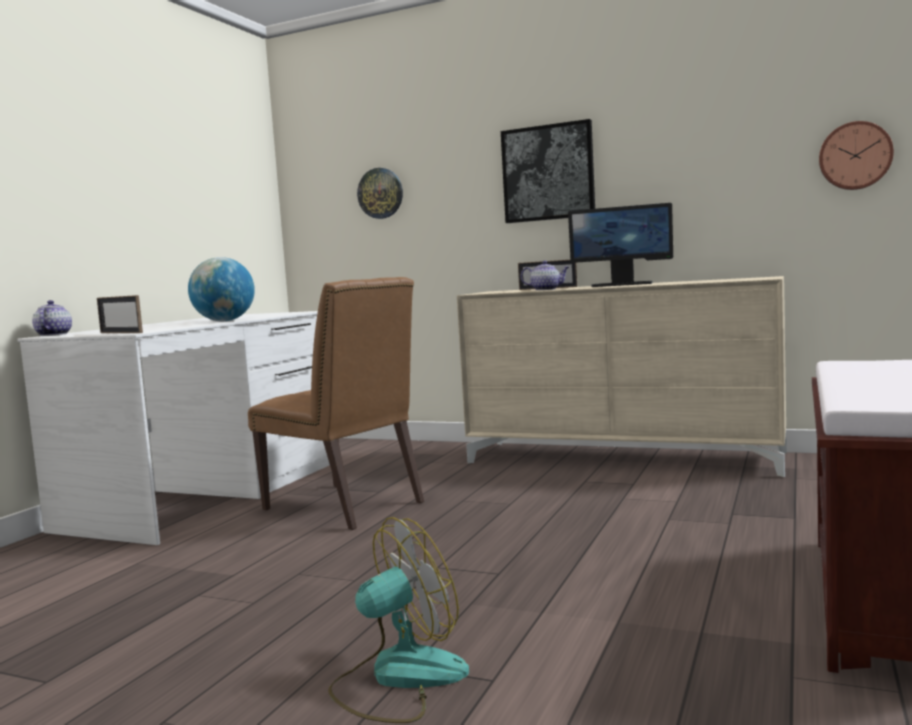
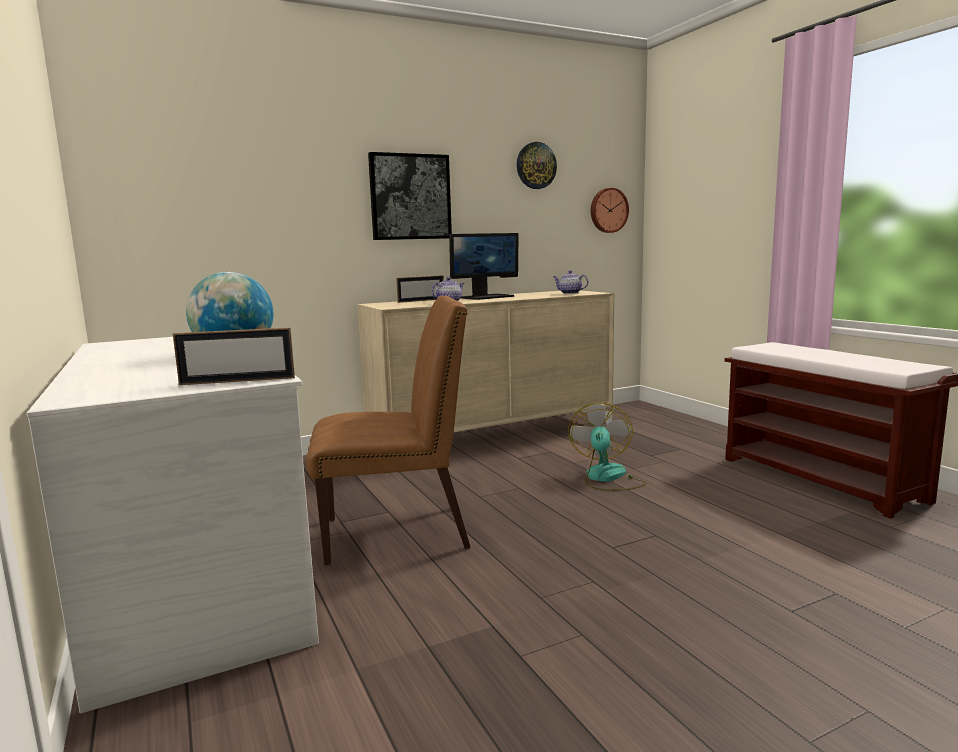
camera: 50 degrees left, 5 degrees up
(53, 335) = (71, 397): teapot -> teapot (569, 293)
(380, 193) = (228, 197): wall clock -> wall clock (536, 165)
(398, 678) = (807, 620): fan -> fan (607, 478)

